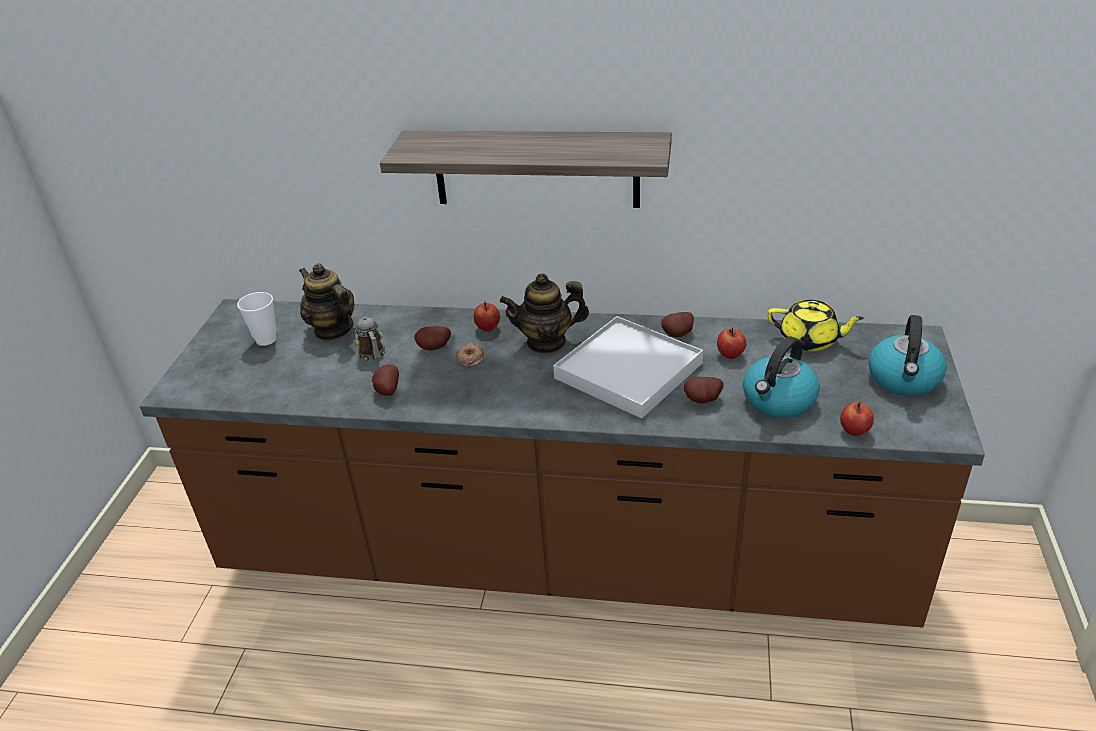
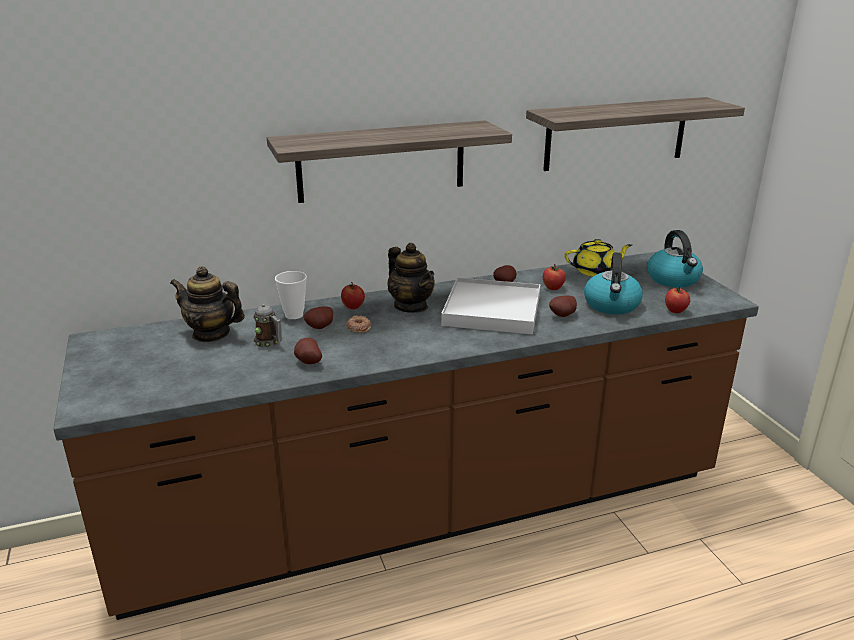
camera: 30 degrees left, 10 degrees down
(266, 339) = (148, 353): cup -> cup (294, 315)
(546, 342) = (411, 306): teapot -> teapot turned 90 degrees counterclockwise
(871, 164) = (616, 133): none -> shelf

